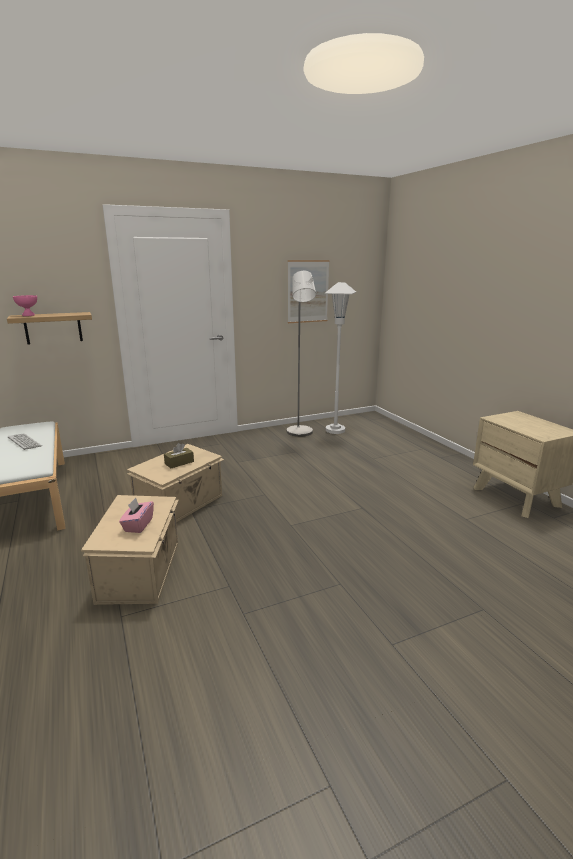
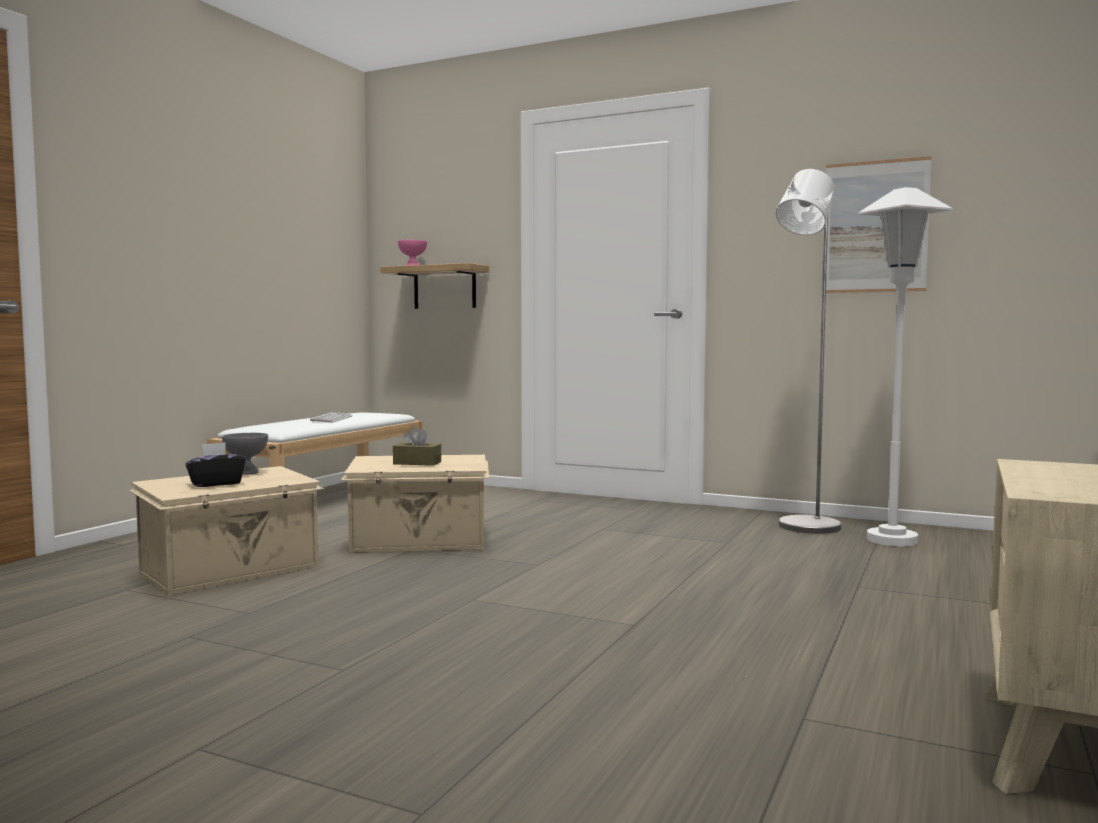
camera: 50 degrees right, 15 degrees down
(122, 509) = (247, 472): none -> grey bowl
(138, 525) = (216, 483): pink tissue box -> black tissue box

